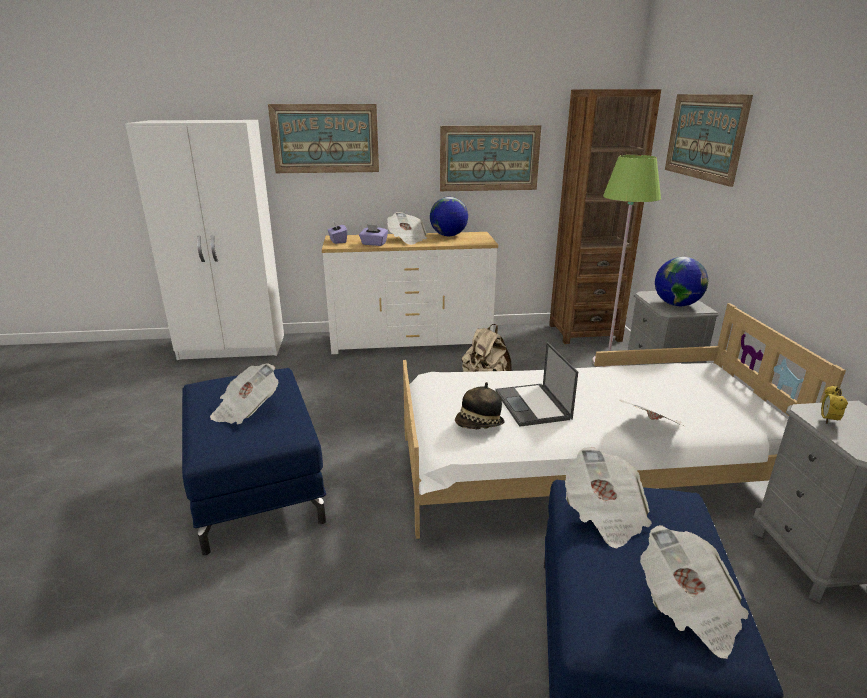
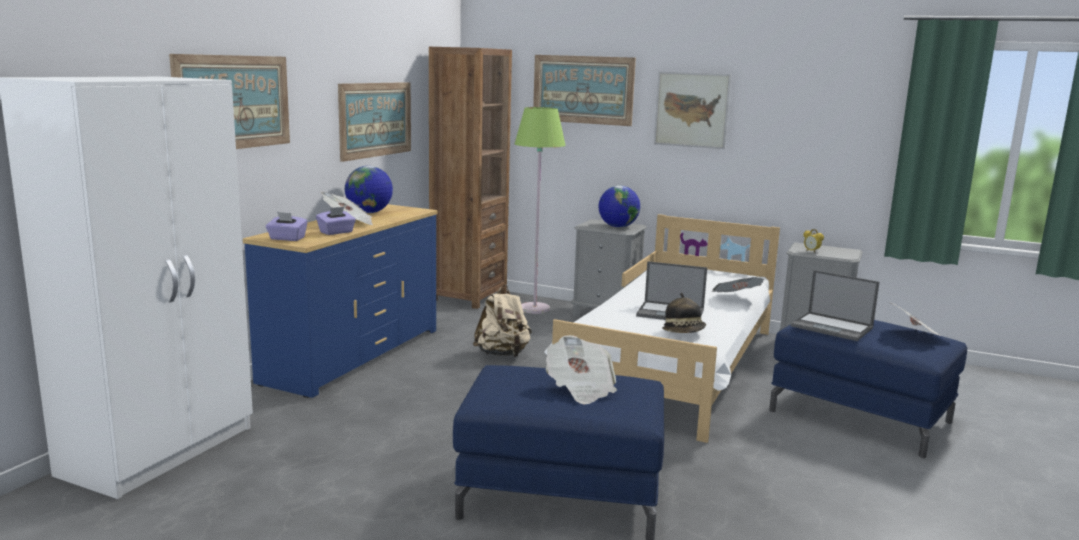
camera: 60 degrees left, 10 degrees down
(411, 340) = (353, 355): white dresser -> blue dresser
(604, 515) = (833, 327): newspaper -> laptop
(791, 171) = (691, 110): none -> picture

